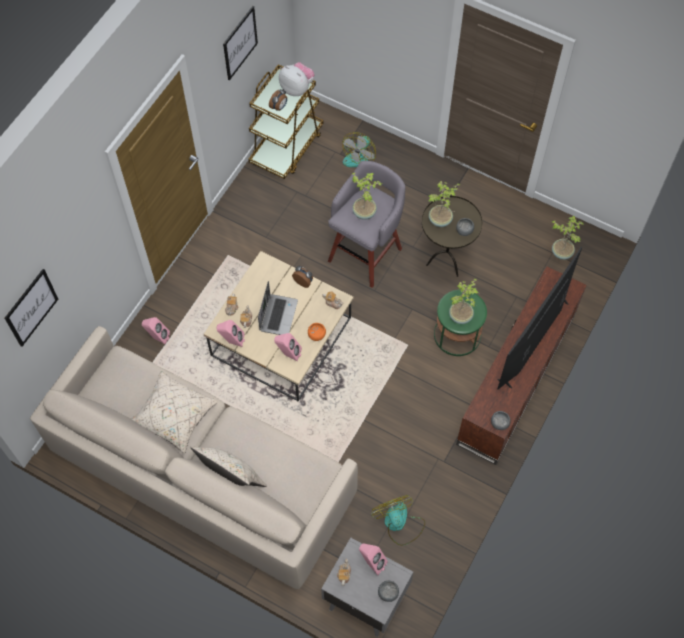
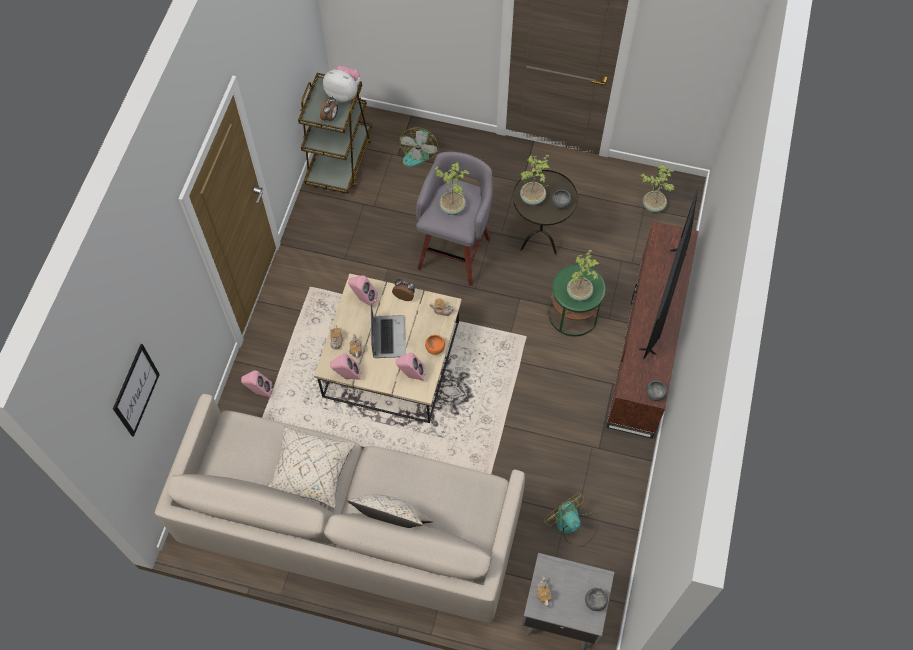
camera: 15 degrees left, 0 degrees up
(240, 43) = (281, 54): picture -> none
(371, 562) = (568, 574): pink speaker -> pink speaker (363, 299)

